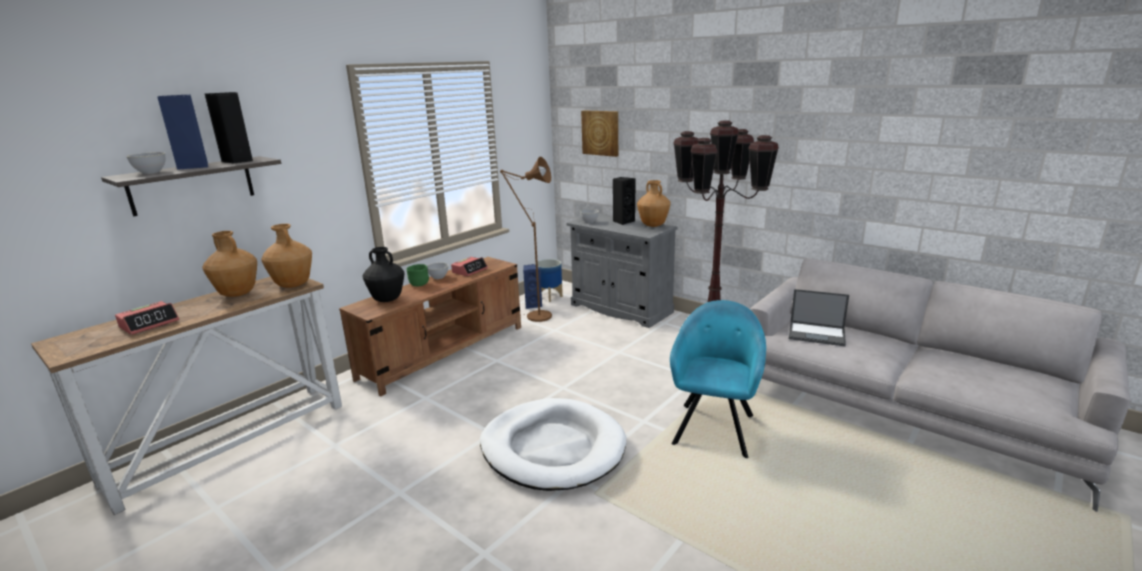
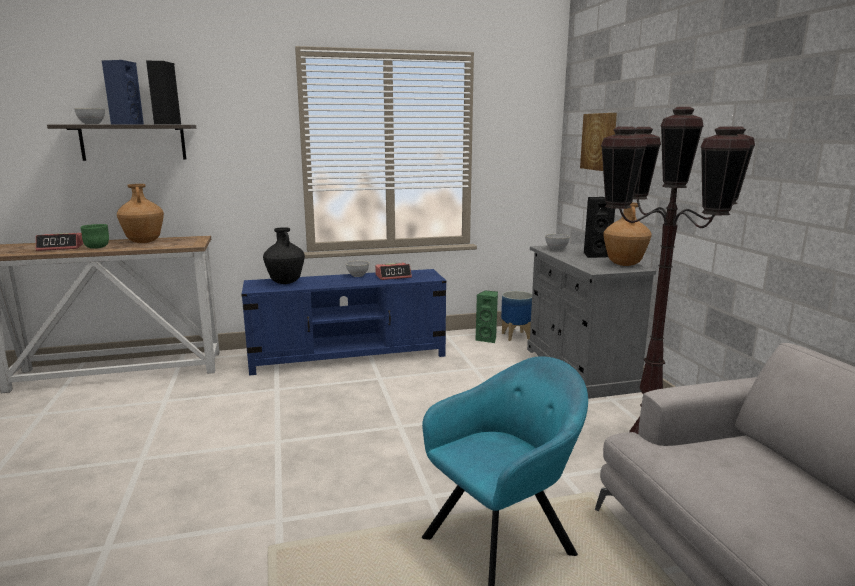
camera: 35 degrees right, 5 degrees down
(293, 285) = (185, 244): brown vase -> none
(419, 284) = (331, 277): green bowl -> green bowl (97, 247)
(444, 352) = (349, 356): brown tv stand -> blue tv stand
(533, 305) = (487, 339): blue speaker -> green speaker
(534, 316) = (473, 349): brown floor lamp -> none
(552, 448) = (303, 480): white dog bed -> none
(817, 334) = (734, 467): laptop -> none

